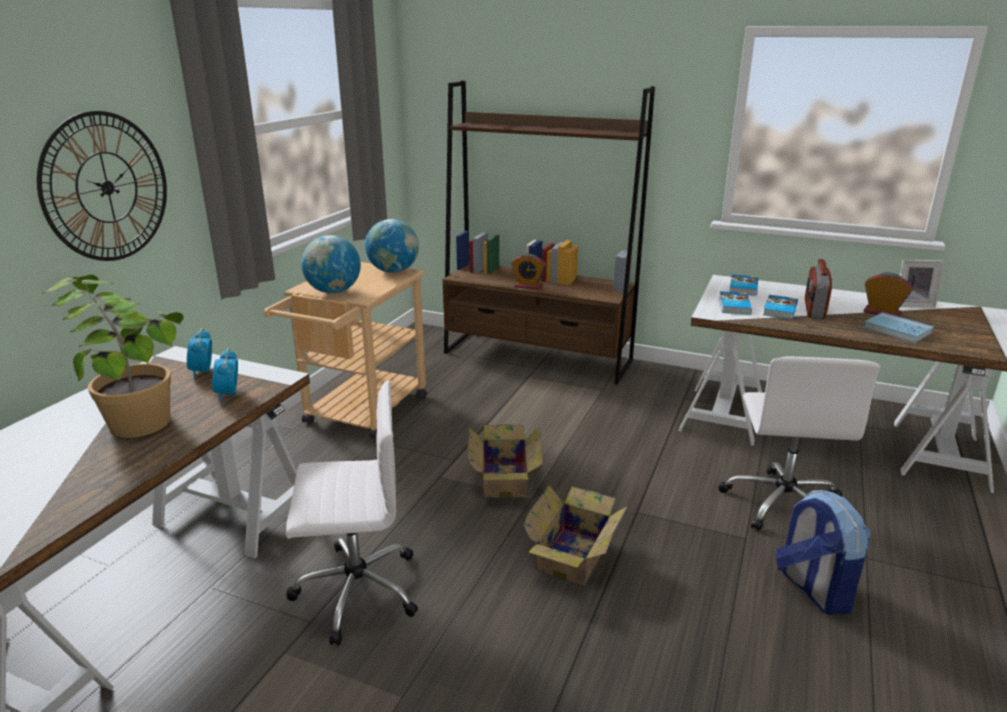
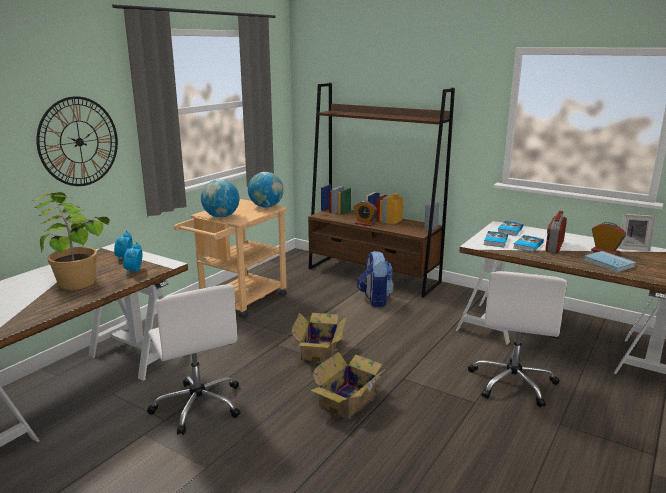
camera: 10 degrees right, 5 degrees down
(355, 590) = (198, 405): white office chair -> white office chair turned 60 degrees clockwise
(813, 589) = (510, 438): backpack -> backpack (375, 300)

